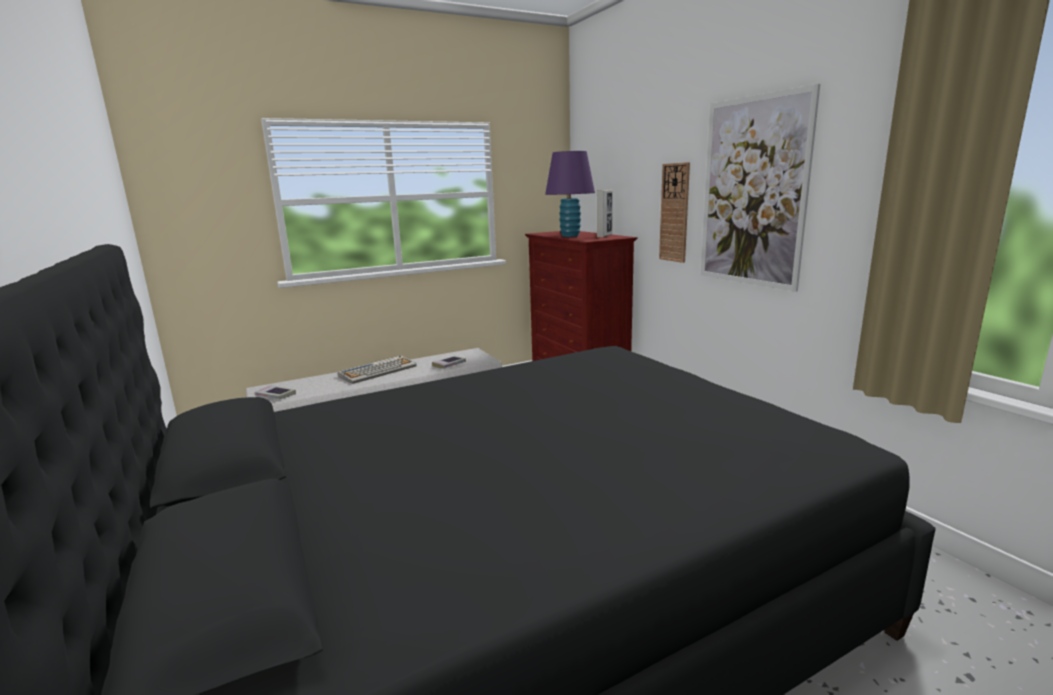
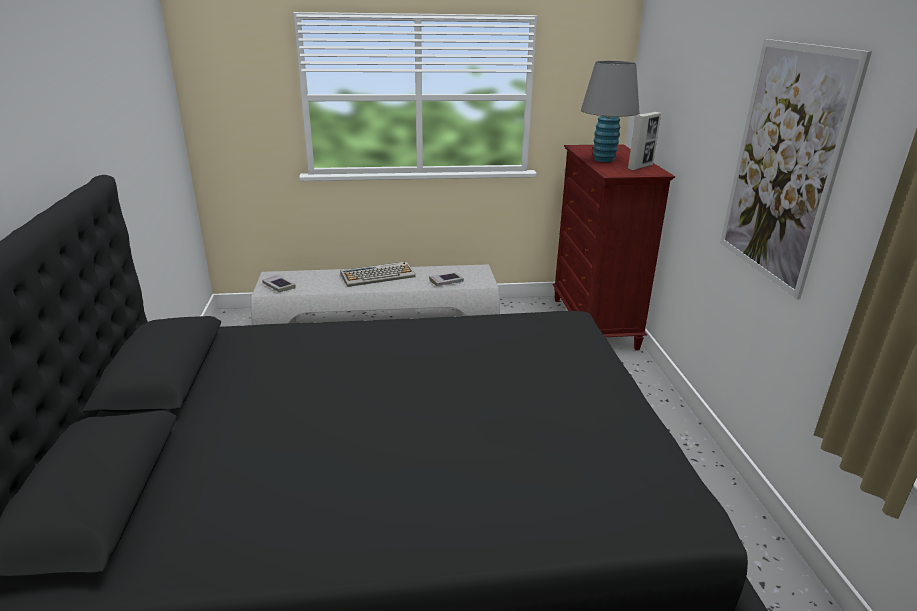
camera: 20 degrees right, 10 degrees up
(570, 236) = (603, 160): purple table lamp -> grey table lamp
(674, 213) = (711, 160): wall clock -> none

